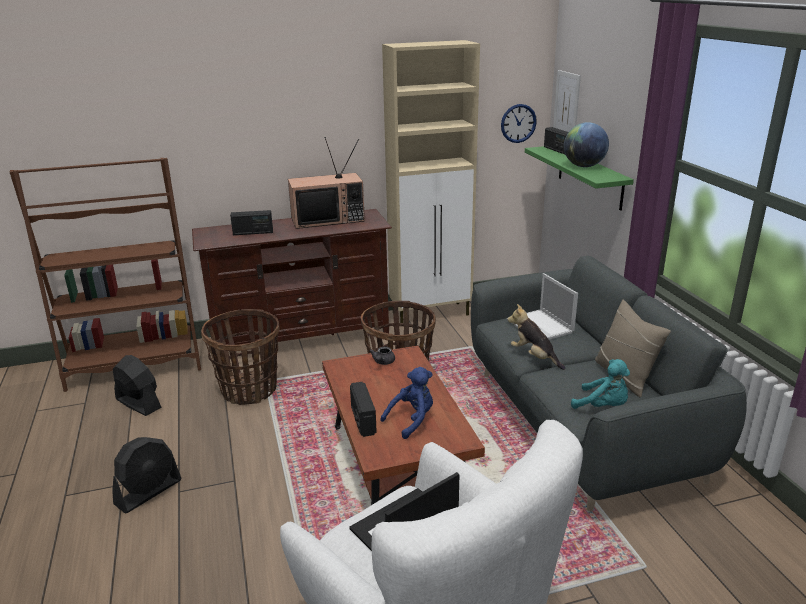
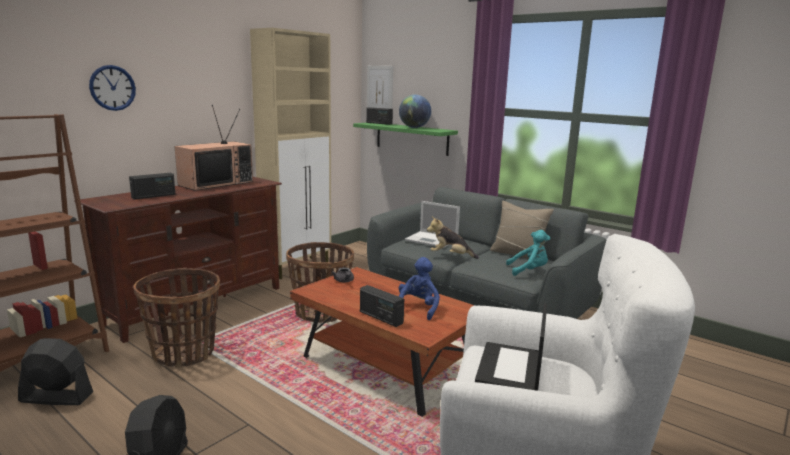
camera: 35 degrees left, 10 degrees down
(518, 123) = (343, 106): wall clock -> wall clock (112, 88)

